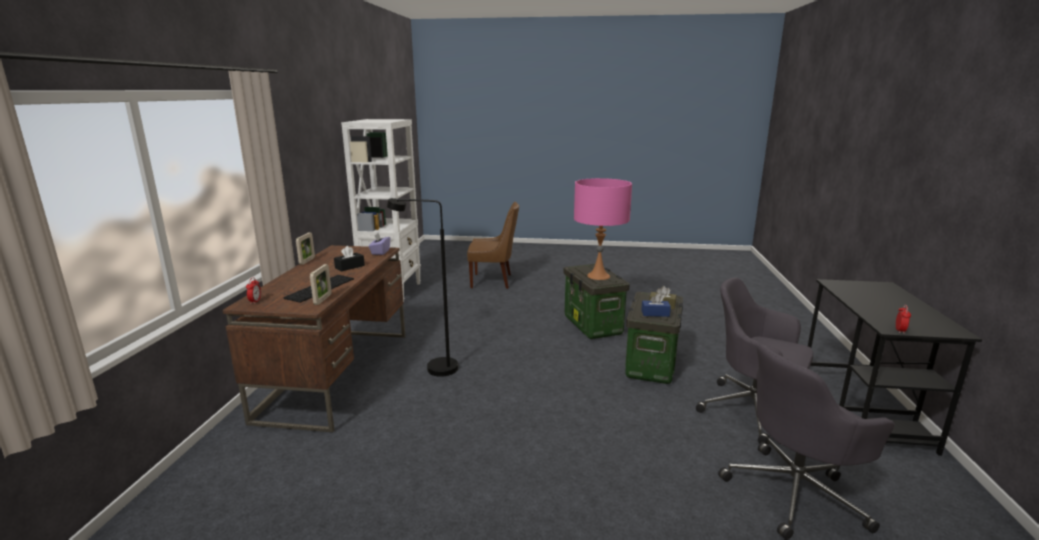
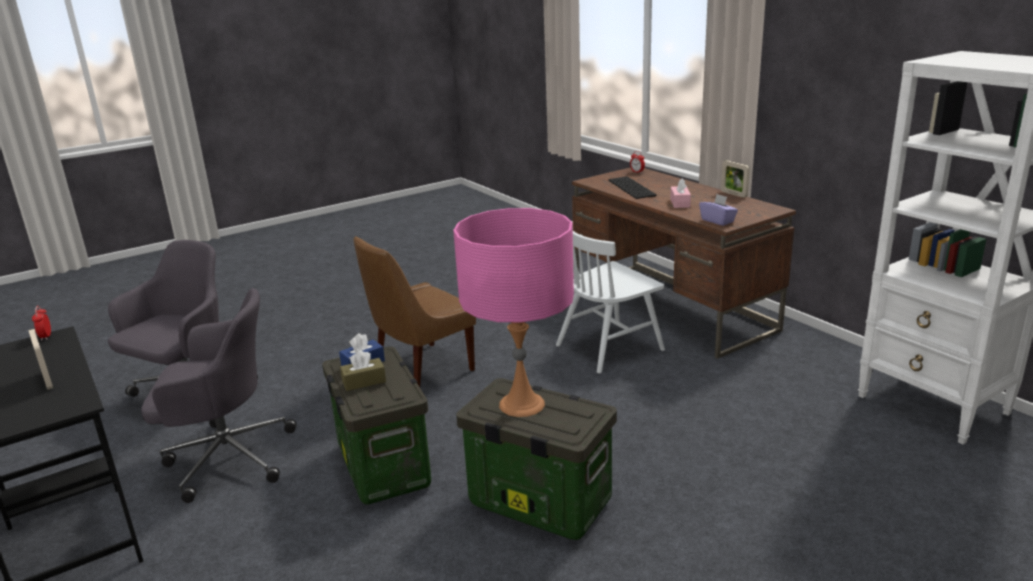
camera: 140 degrees right, 5 degrees up
(323, 299) = (601, 185): picture frame -> picture frame (47, 380)
(349, 267) = (680, 203): black tissue box -> pink tissue box
(433, 368) = (609, 347): black floor lamp -> white chair
(493, 281) = (900, 531): brown chair -> brown chair (421, 369)

